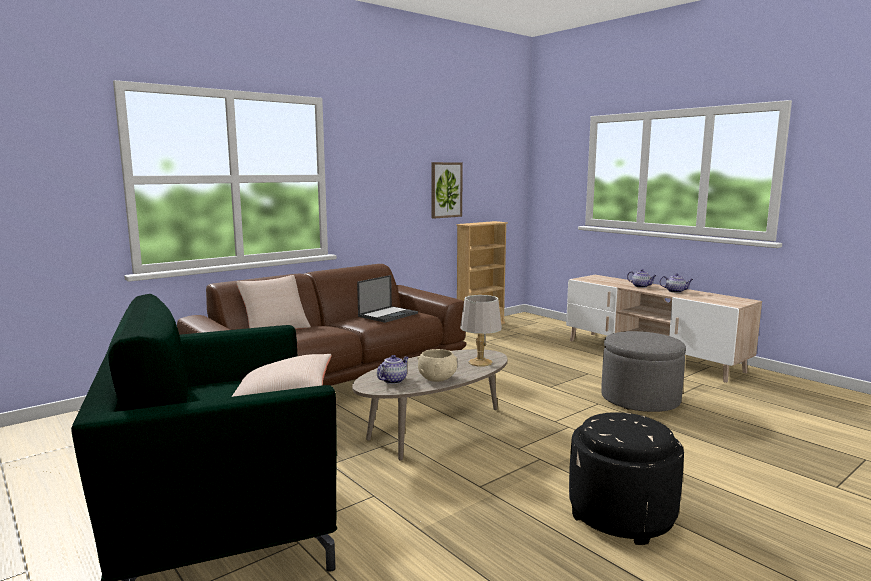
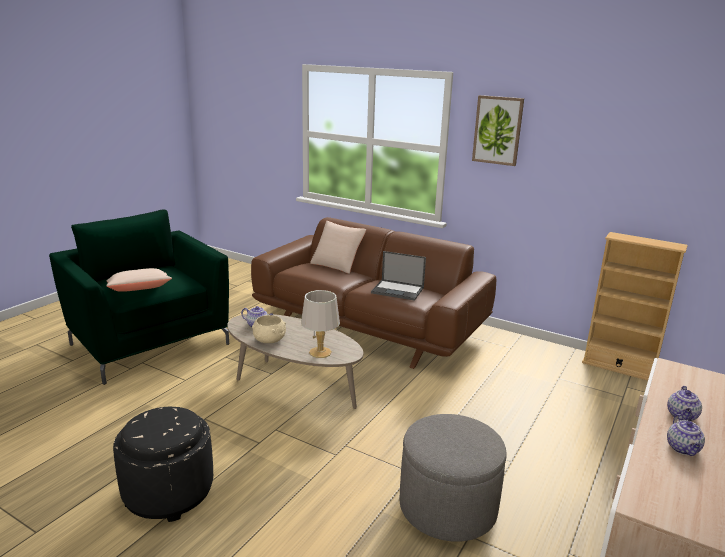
camera: 70 degrees right, 10 degrees up
(446, 190) = (605, 186): picture -> picture (497, 130)

